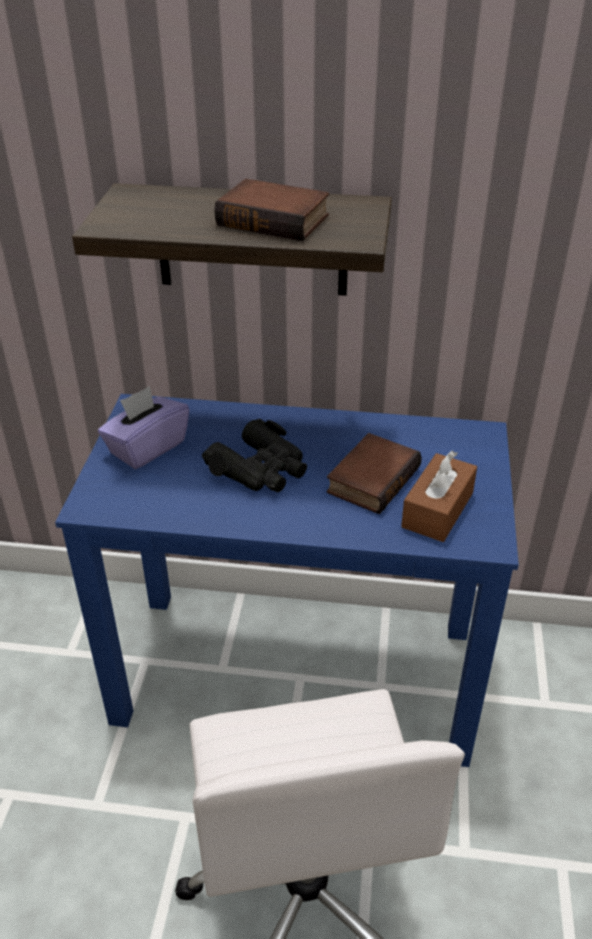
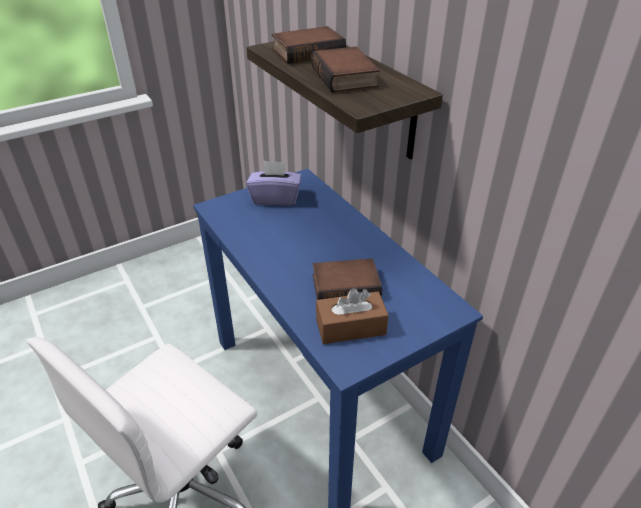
camera: 50 degrees right, 0 degrees up
(165, 210) = (308, 51): none -> book
(260, 469) = (304, 241): black binoculars -> none

